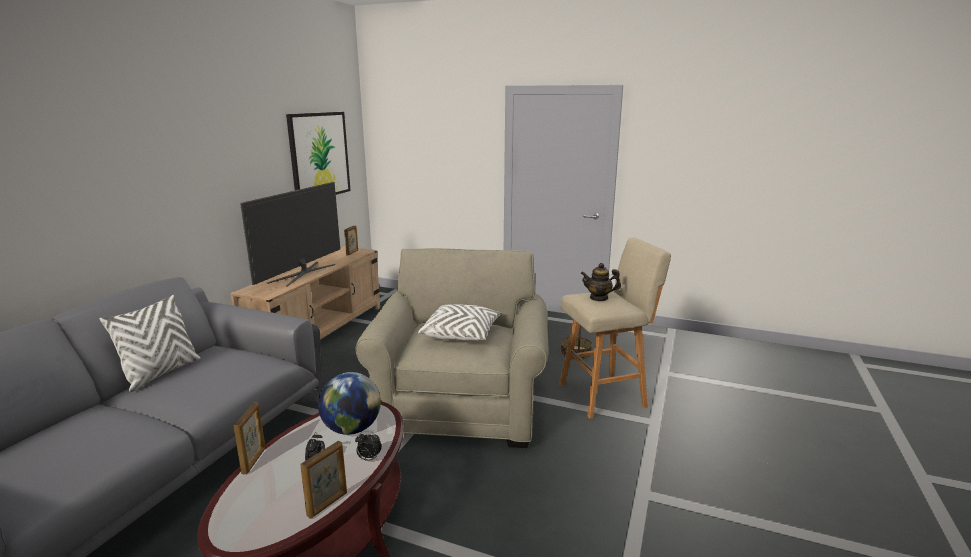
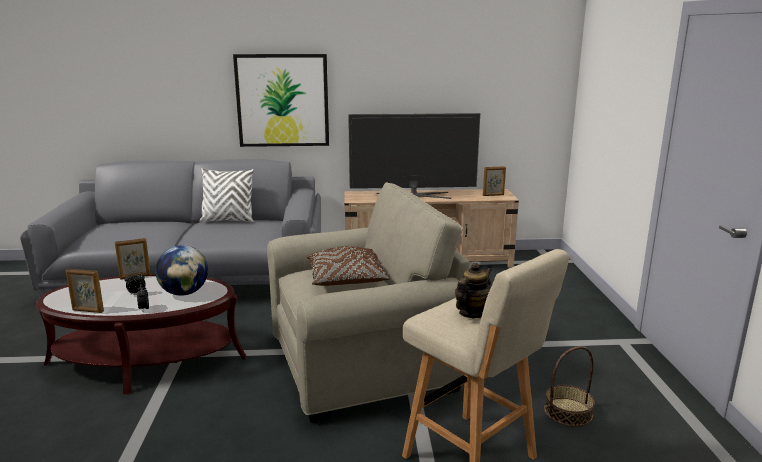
camera: 65 degrees right, 0 degrees up
(319, 155) = (491, 85): picture -> picture (282, 100)
(461, 334) = (347, 280): white pillow -> brown pillow
(599, 298) = (472, 313): teapot -> teapot turned 60 degrees clockwise

